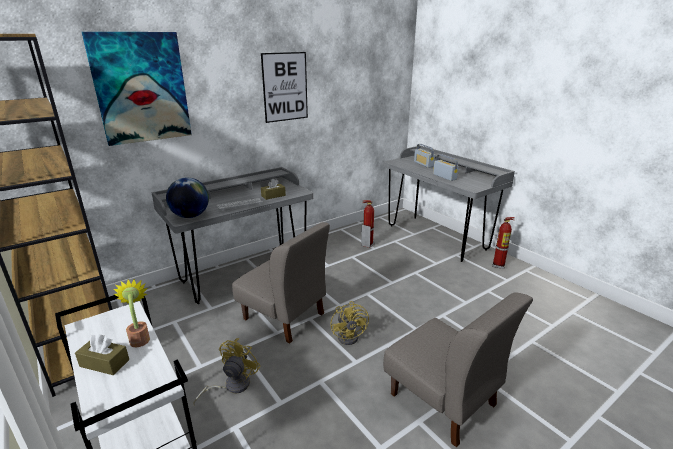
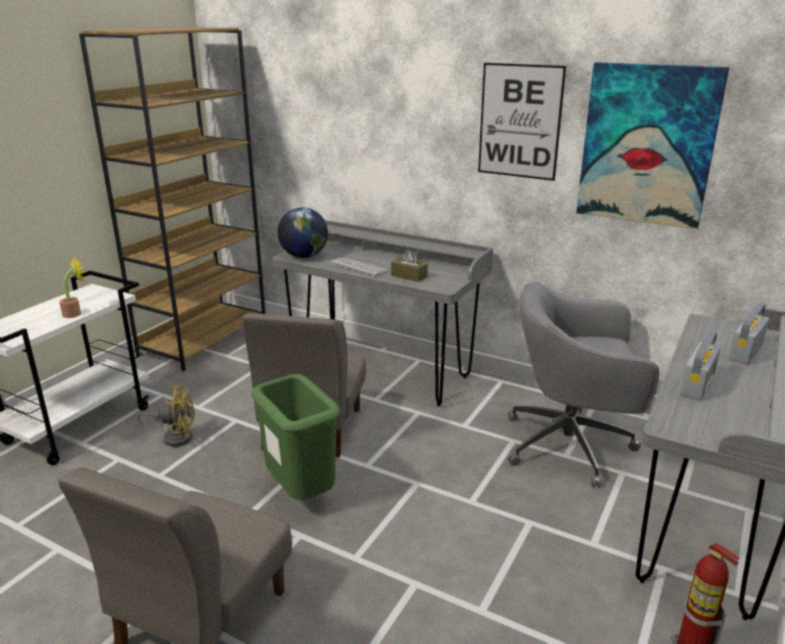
camera: 65 degrees right, 0 degrees up
(104, 363) = (40, 312): brown tissue box -> none
(141, 88) = (331, 94): picture -> picture (647, 145)
(350, 335) = (302, 494): yellow fan -> green trash can
(367, 244) = (571, 445): fire extinguisher -> grey office chair

